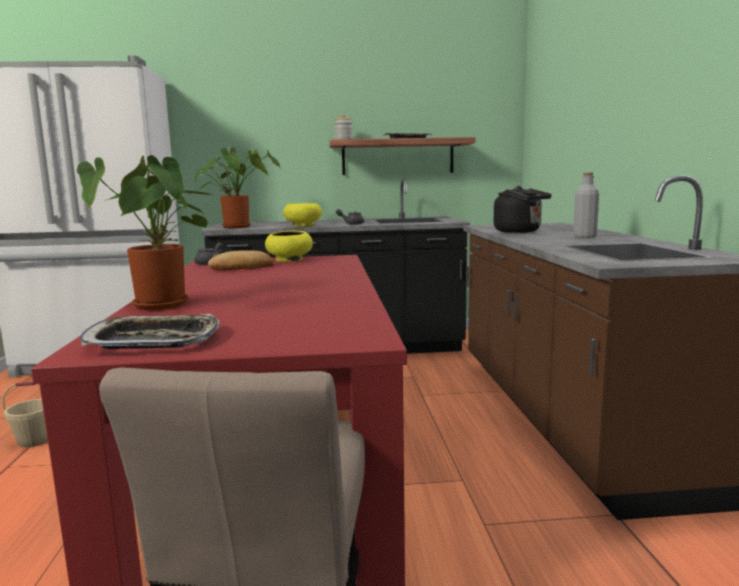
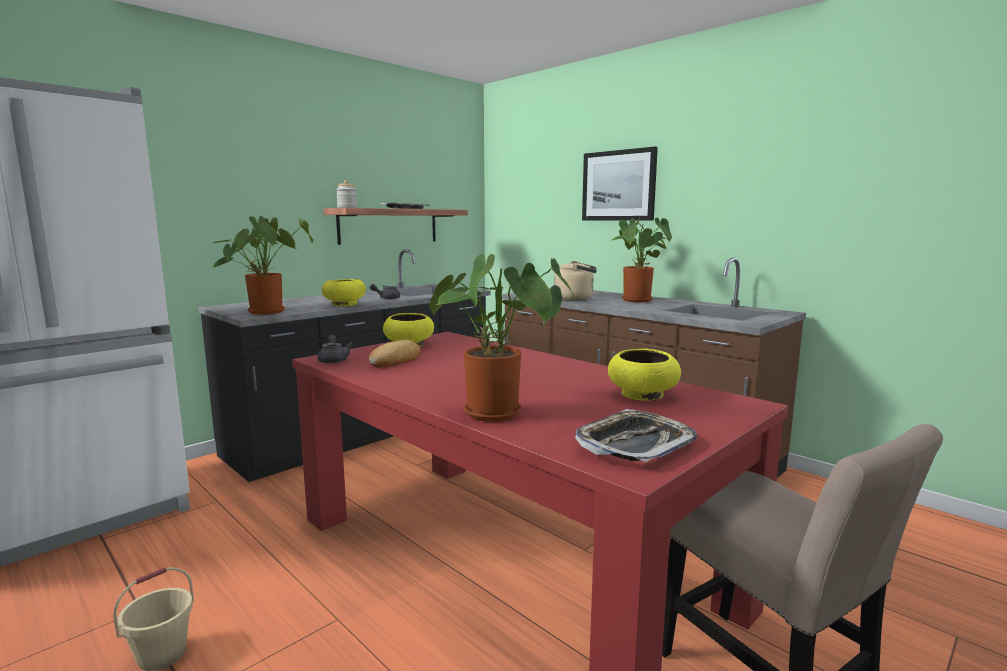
camera: 40 degrees left, 0 degrees up
(306, 315) = (643, 395): none -> yellow bowl
(520, 231) = (576, 298): black kettle -> beige kettle
(584, 237) = (639, 301): grey bottle -> potted plant
(613, 91) = (618, 185): none -> picture

